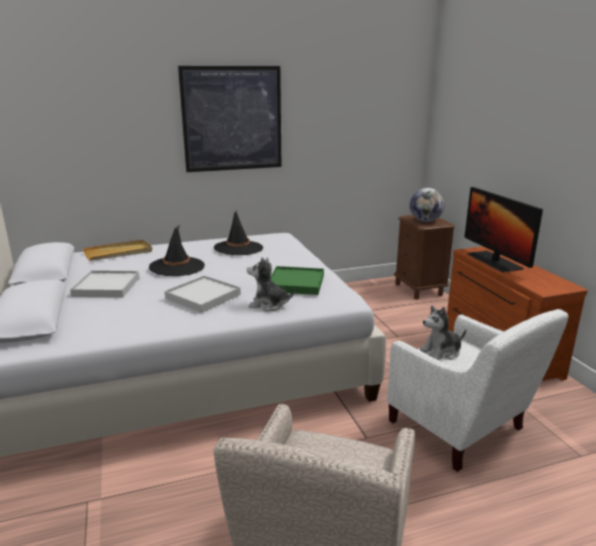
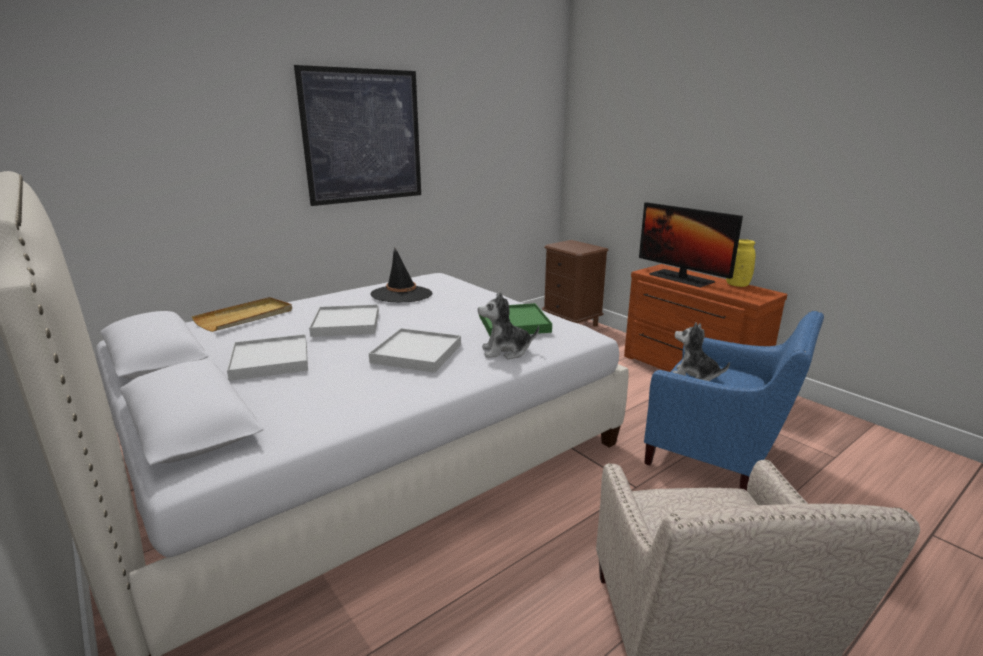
camera: 20 degrees left, 0 degrees up
(177, 267) = (346, 324): black hat -> white tray
(425, 221) = (576, 247): globe -> none
(441, 352) = (694, 376): plush toy -> plush toy turned 75 degrees clockwise
(461, 430) = (718, 457): white armchair -> blue armchair
(544, 274) = (737, 285): none -> yellow vase

